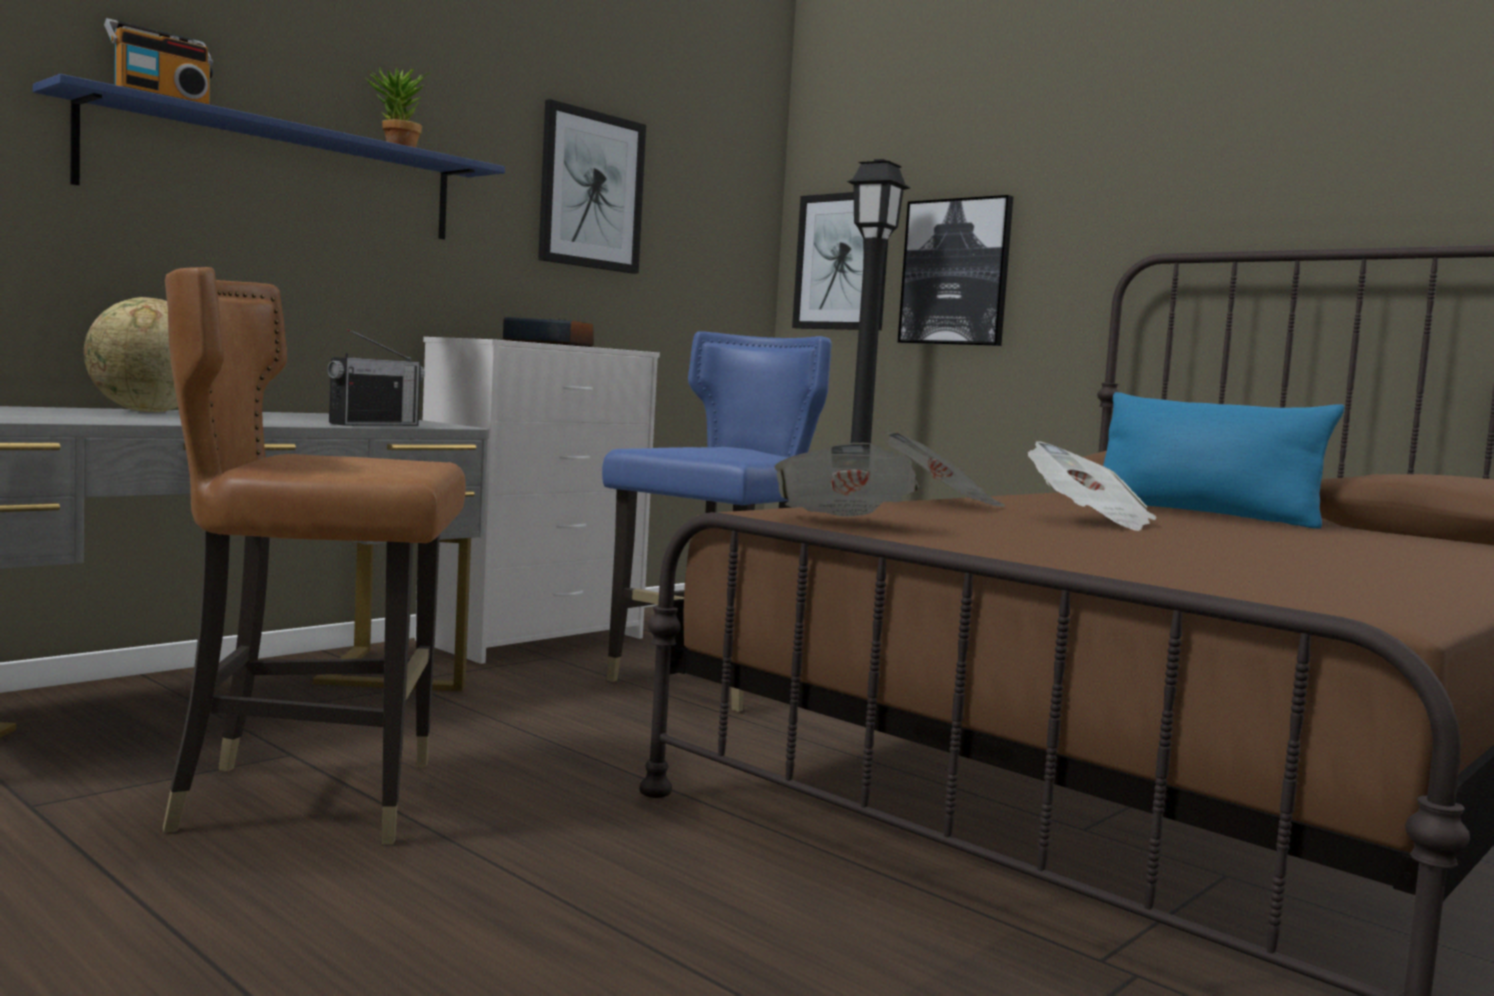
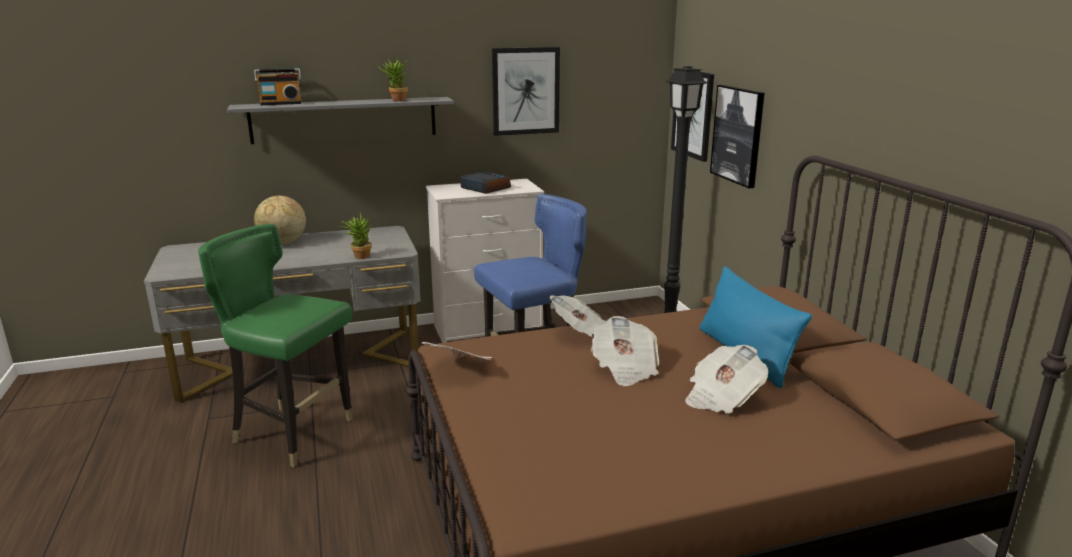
camera: 30 degrees right, 15 degrees up
(279, 174) = (344, 120): blue shelf -> grey shelf
(313, 799) = (294, 433): brown chair -> green chair
(374, 425) = (359, 256): radio -> potted plant
(1279, 535) = (721, 397): none -> newspaper

